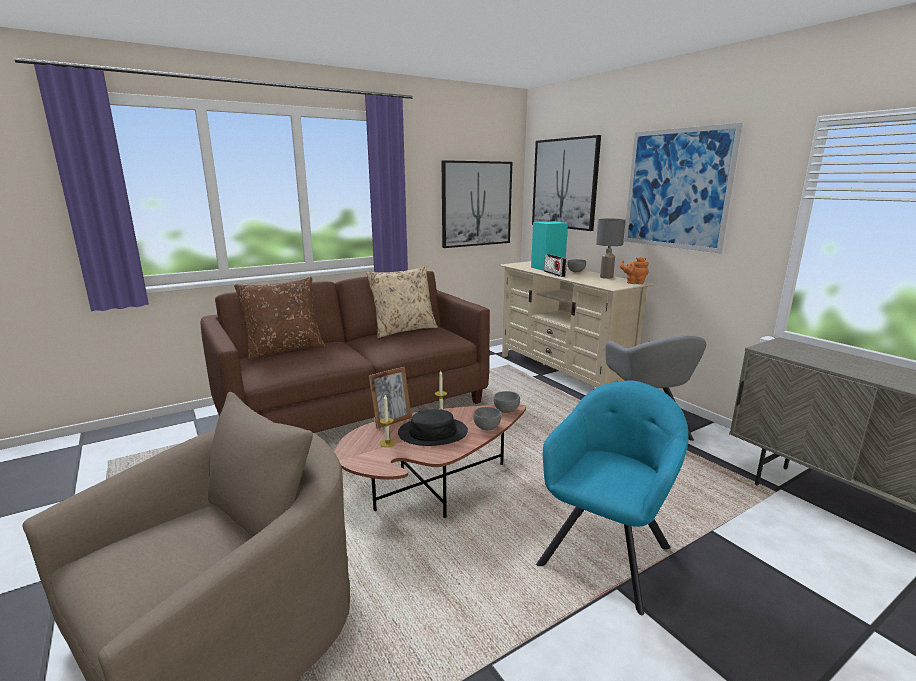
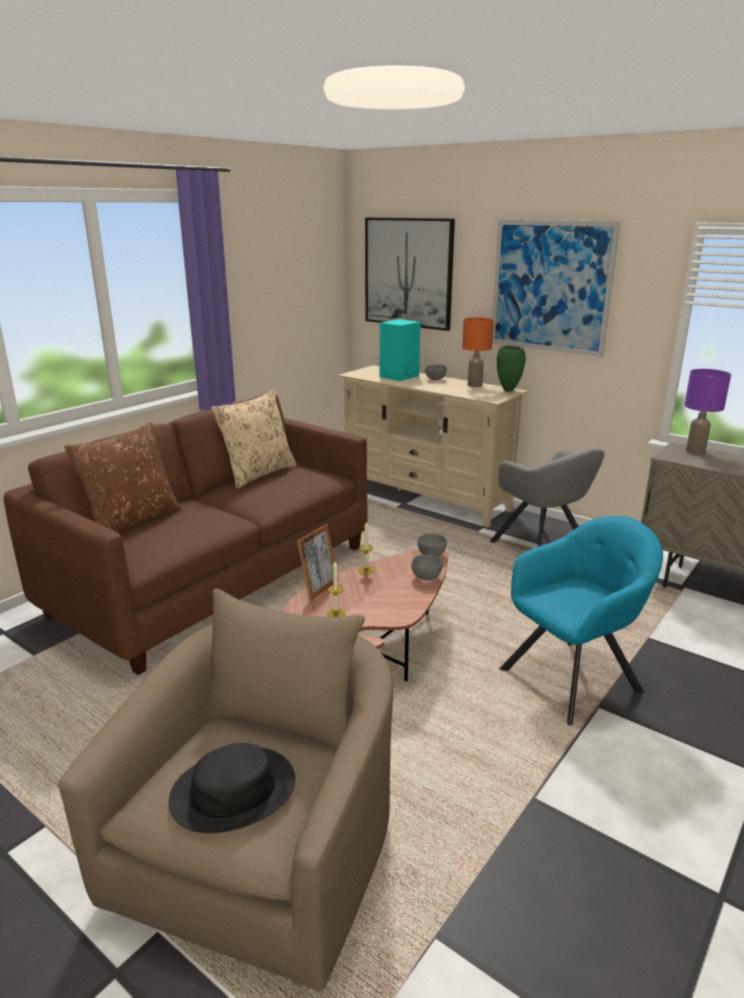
camera: 20 degrees left, 5 degrees up
(433, 433) = (375, 593): black hat -> black hat (233, 790)
(476, 204) = (301, 299): picture -> none
(554, 274) = (415, 385): radio -> none
(606, 277) = (475, 385): grey table lamp -> orange table lamp
(606, 552) = (574, 678): turquoise armchair -> turquoise armchair turned 45 degrees clockwise
(634, 282) = (509, 390): orange teapot -> green vase
(801, 347) = (695, 451): none -> purple table lamp

